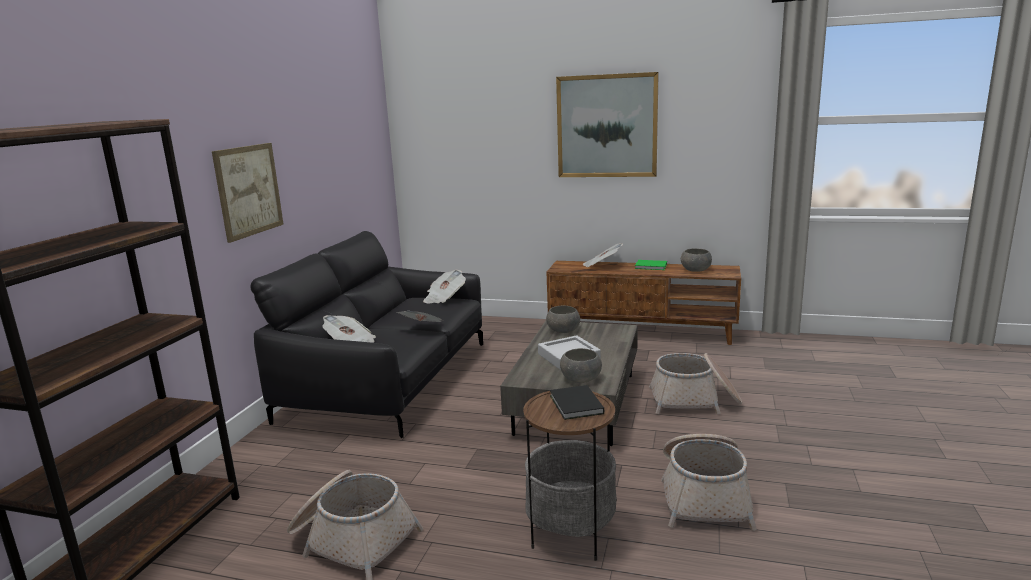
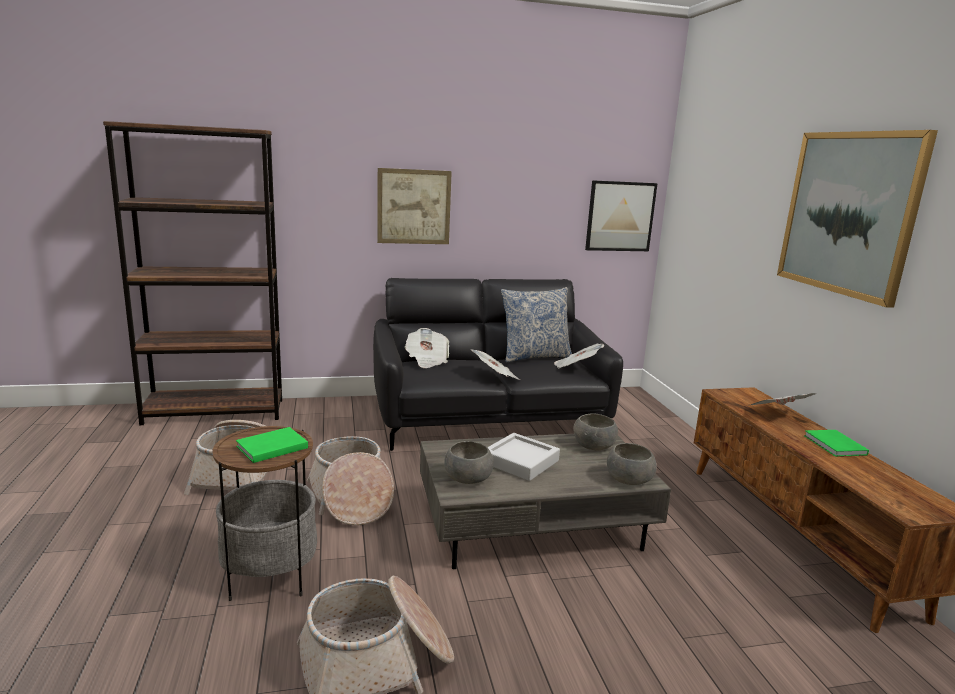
camera: 60 degrees right, 0 degrees up
(373, 163) = (620, 216): none -> picture
(395, 307) = (534, 356): none -> pillow
(575, 405) = (270, 447): black book -> green book
(694, 400) = (625, 618): basket -> basket (351, 498)
(695, 270) = (881, 481): grey bowl -> grey bowl (628, 479)

